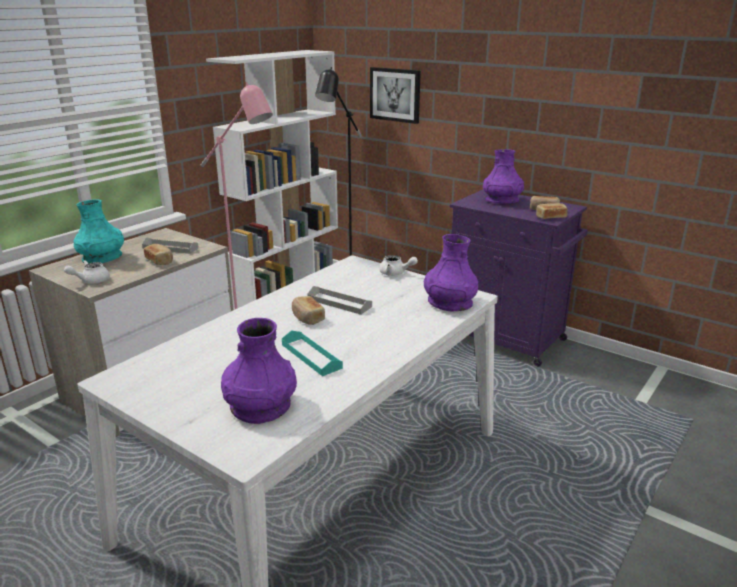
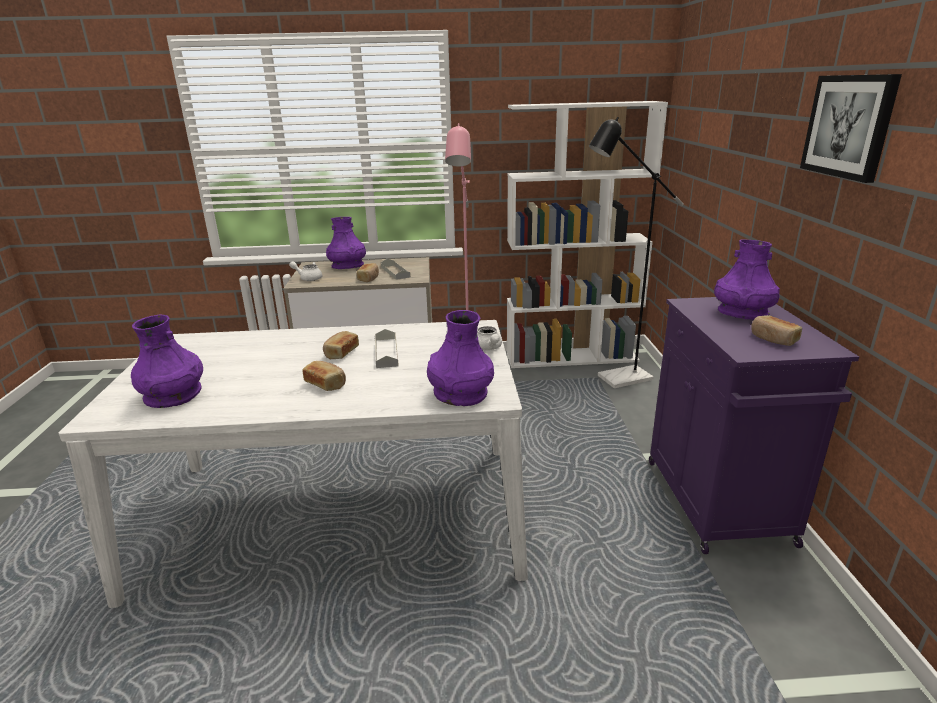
camera: 50 degrees right, 0 degrees up
(102, 258) = (348, 266): turquoise vase -> purple vase
(311, 356) = (273, 380): turquoise tray -> none
(395, 94) = (713, 157): picture -> picture (849, 126)
(550, 217) = (755, 350): bread -> bread (326, 384)

